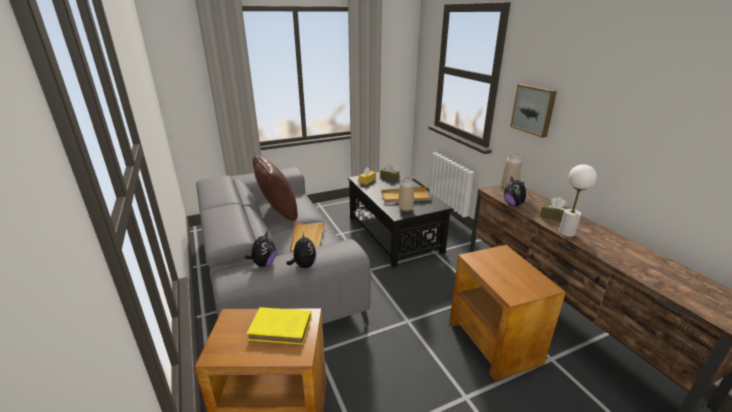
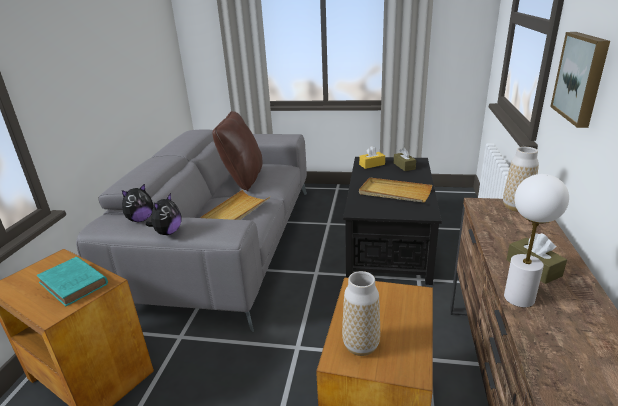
camera: 35 degrees right, 0 degrees up
(282, 328) = (74, 284): yellow book -> turquoise book
(405, 209) = (375, 207): vase -> vase (361, 346)
(513, 204) = (487, 231): plush toy -> none

